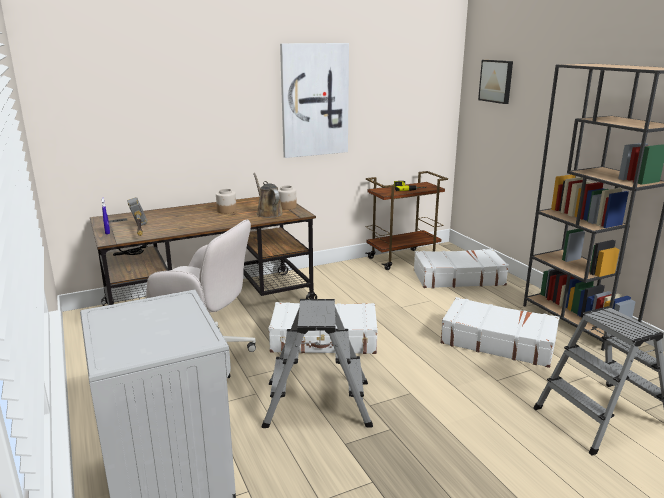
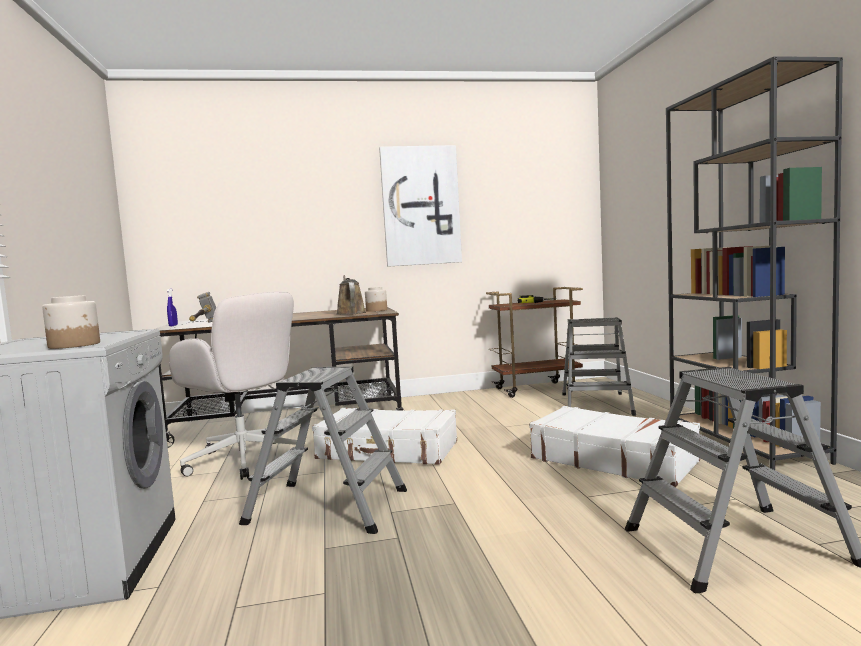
camera: 15 degrees right, 15 degrees down
(227, 210) = (311, 314): jar -> jar (75, 345)
(458, 277) = (596, 404): white suitcase -> grey step ladder
(496, 81) = (630, 171): picture -> none

